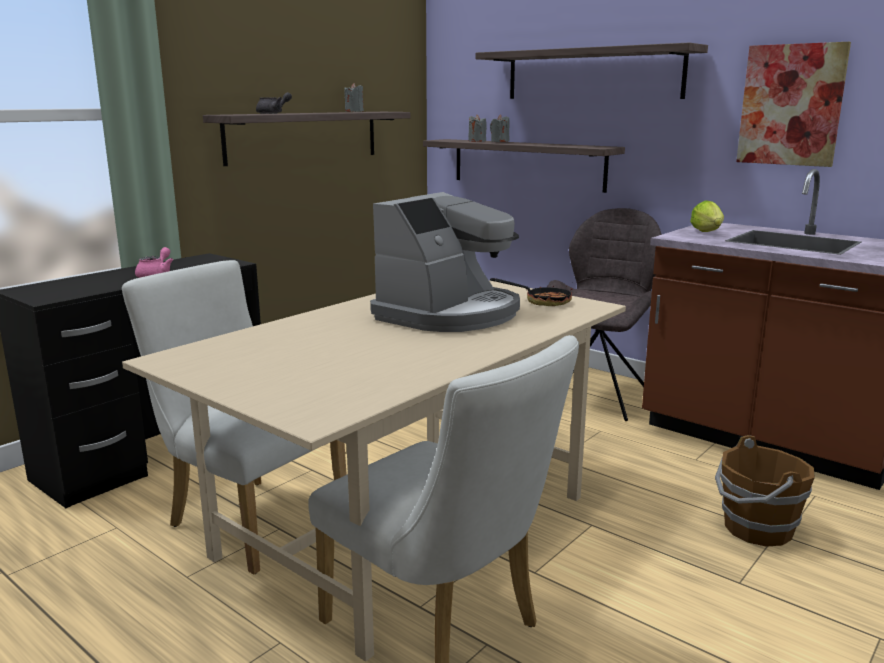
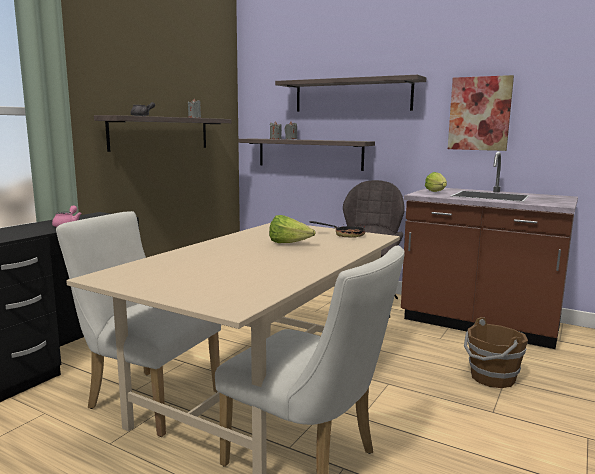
camera: 10 degrees left, 5 degrees down
(449, 314) = (289, 244): coffee machine -> lettuce

